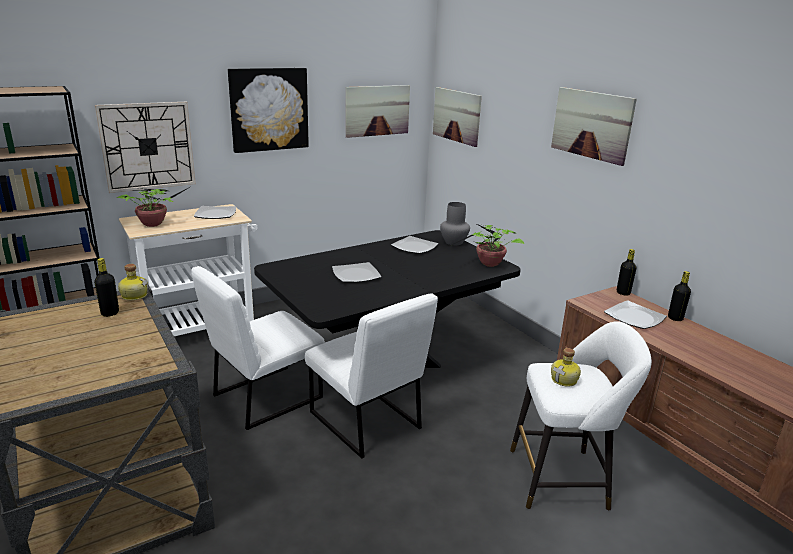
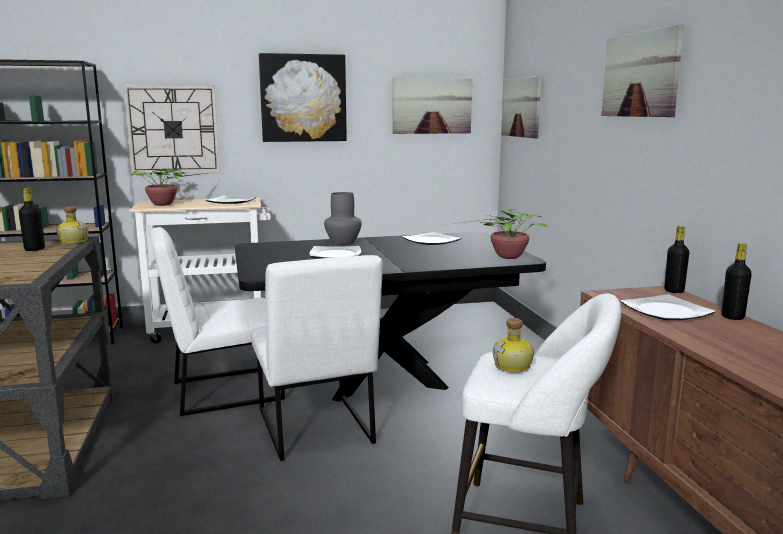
camera: 20 degrees right, 10 degrees down
(454, 242) = (485, 240): grey vase -> grey vase (343, 242)

